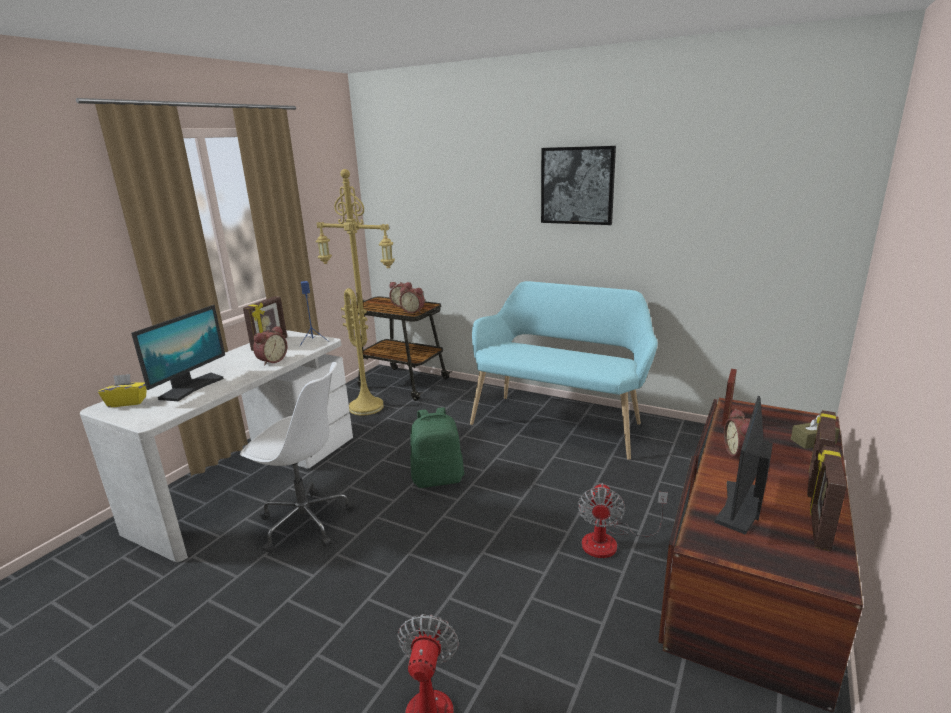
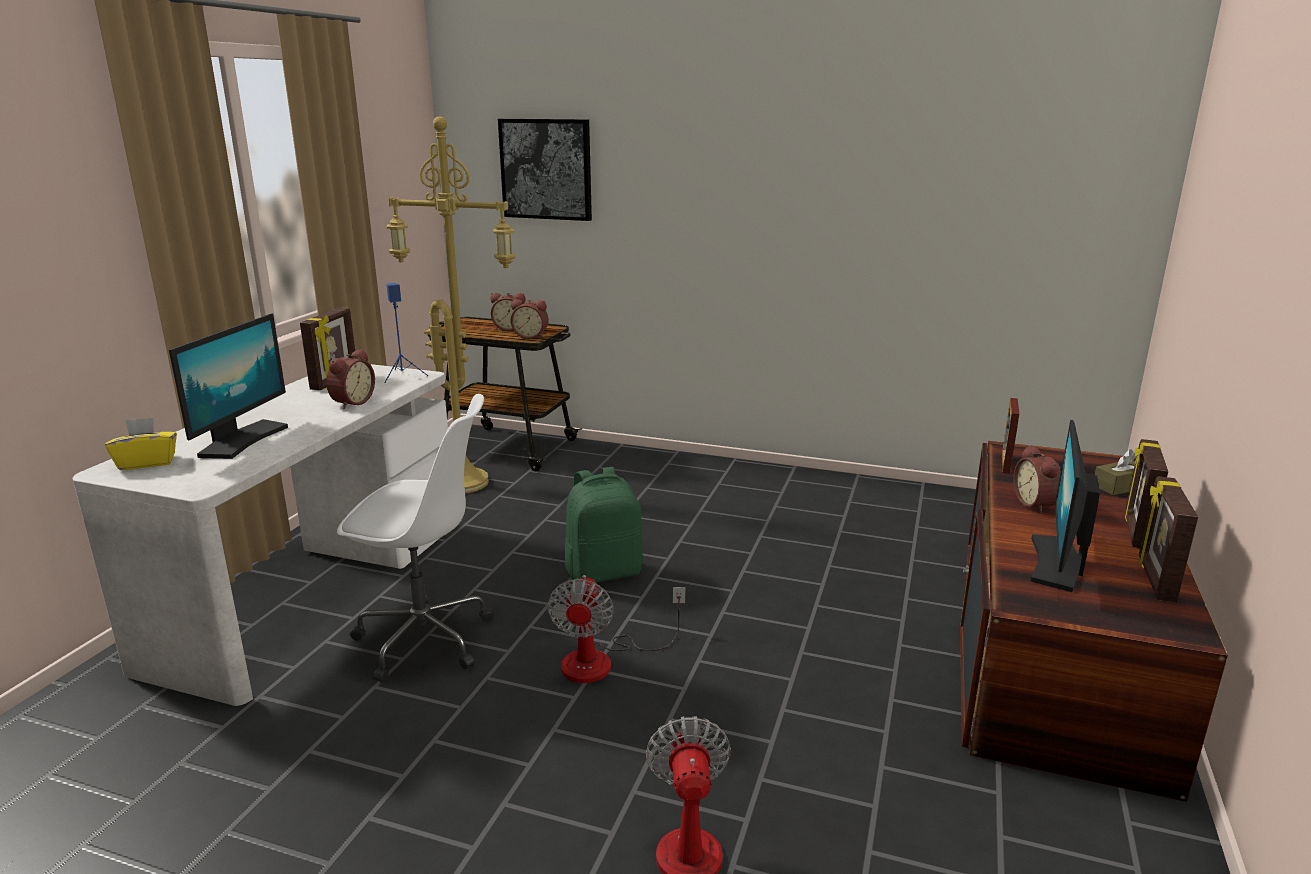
camera: 10 degrees left, 0 degrees up
(560, 421) = (756, 491): turquoise bench -> none
(577, 185) = (779, 152): picture -> picture (546, 169)
(610, 541) = (868, 635): fan -> fan (603, 661)

